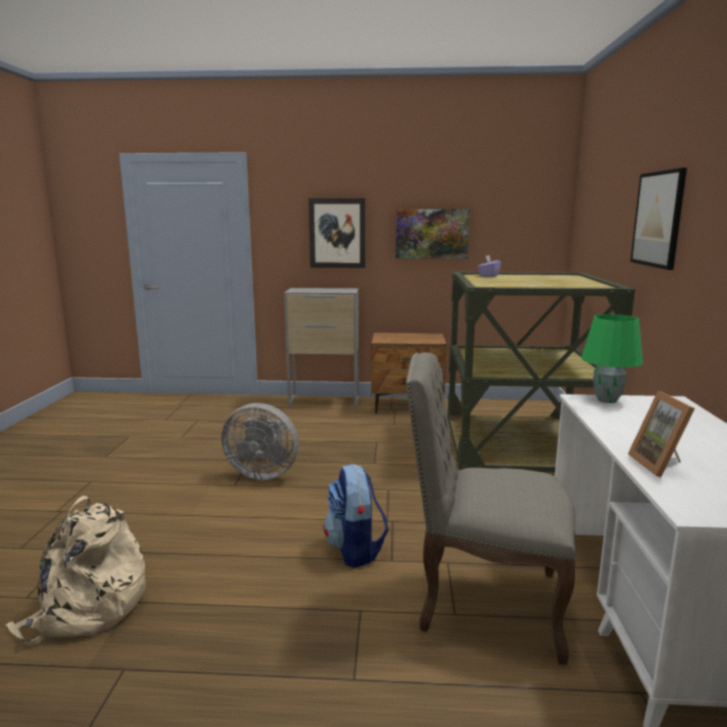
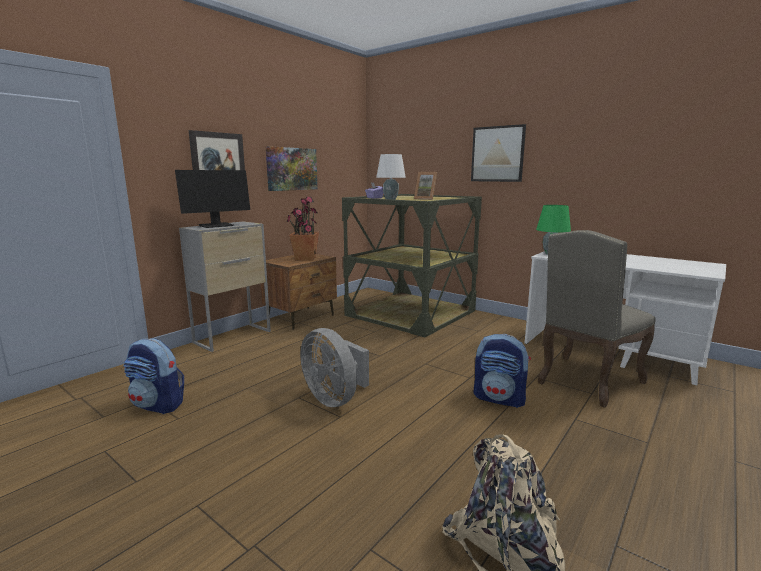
camera: 55 degrees left, 0 degrees up
(192, 426) = (158, 405): none -> backpack
(262, 473) = (335, 398): grey fan -> grey fan turned 90 degrees clockwise
(315, 290) = (216, 226): none -> monitor
(413, 339) = (305, 258): none -> potted plant
(479, 280) = (391, 199): none -> white table lamp
(661, 465) = (652, 266): picture frame -> picture frame (426, 199)

